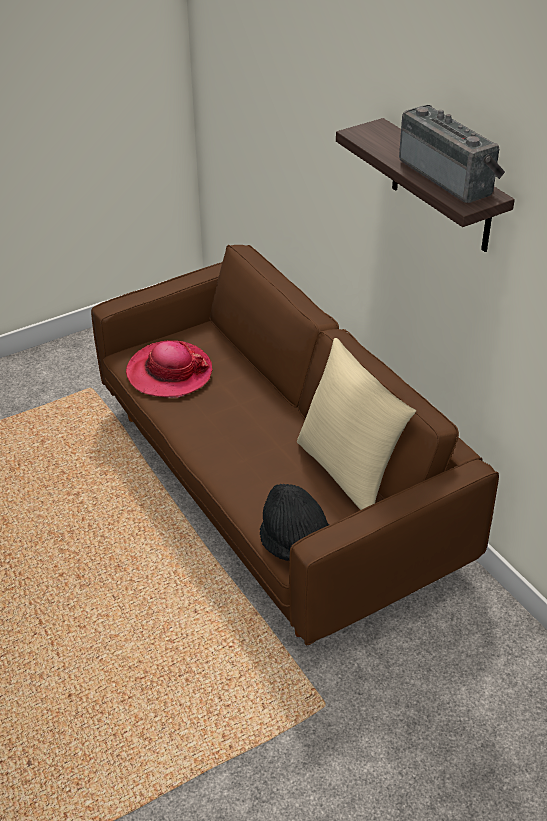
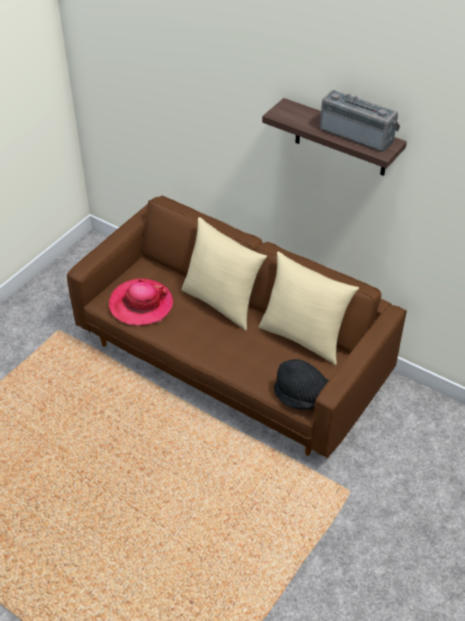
camera: 25 degrees left, 5 degrees up
(270, 399) = (222, 302): none -> beige pillow

